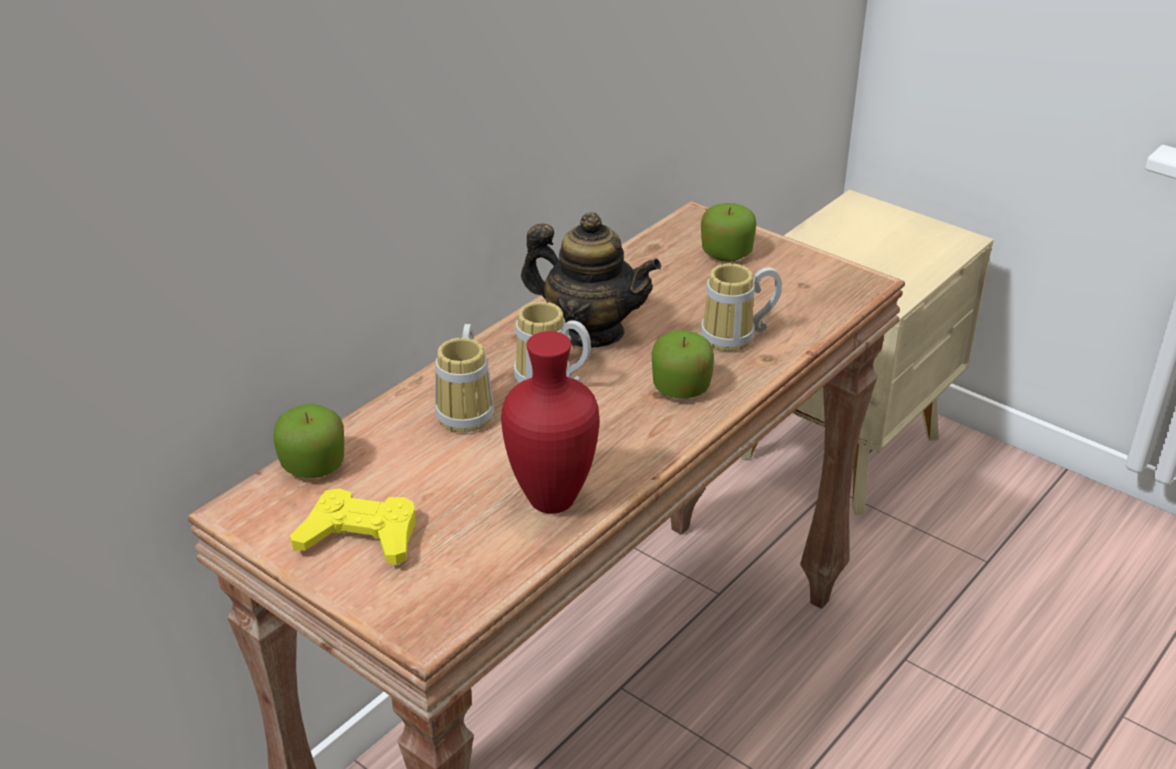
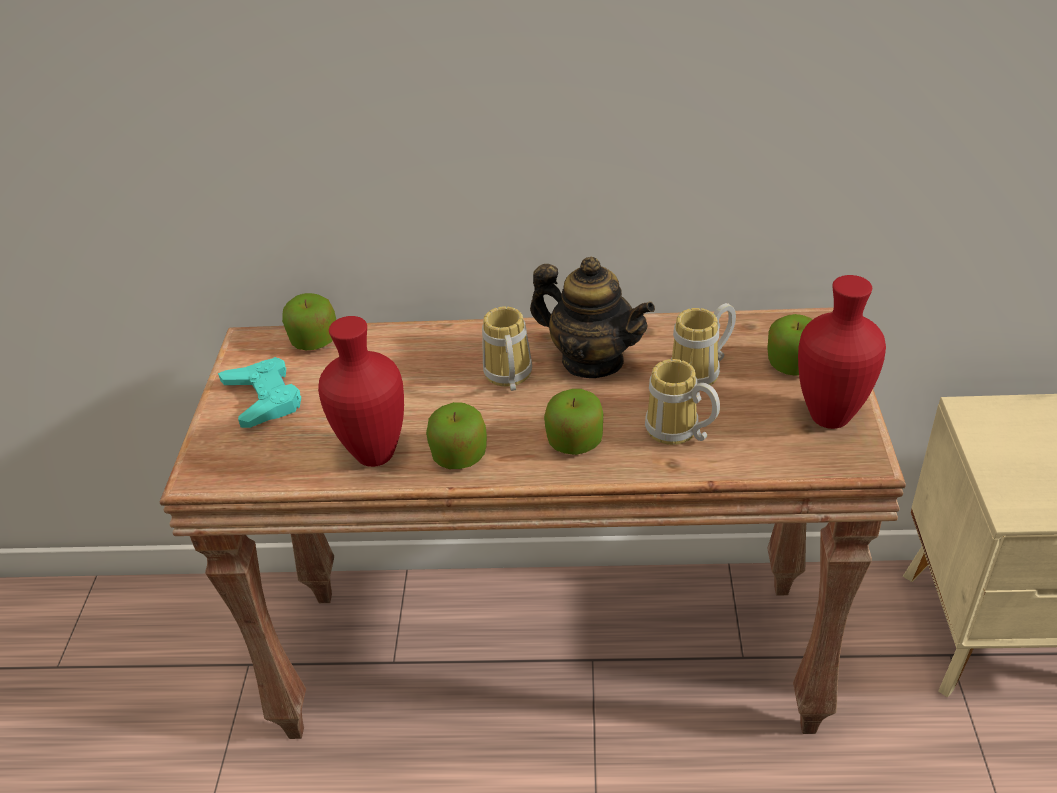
camera: 55 degrees right, 5 degrees up
(360, 536) = (264, 398): yellow game controller -> turquoise game controller
(469, 411) = (435, 365): mug -> mug (701, 373)
(590, 331) = (592, 360): teapot -> teapot turned 45 degrees counterclockwise
(618, 454) = (459, 455): none -> apple
(804, 269) = (832, 416): none -> red vase

